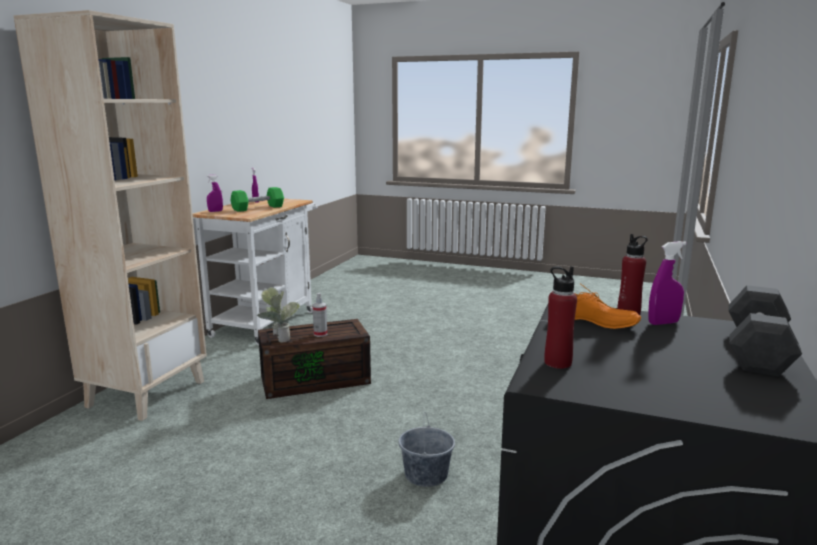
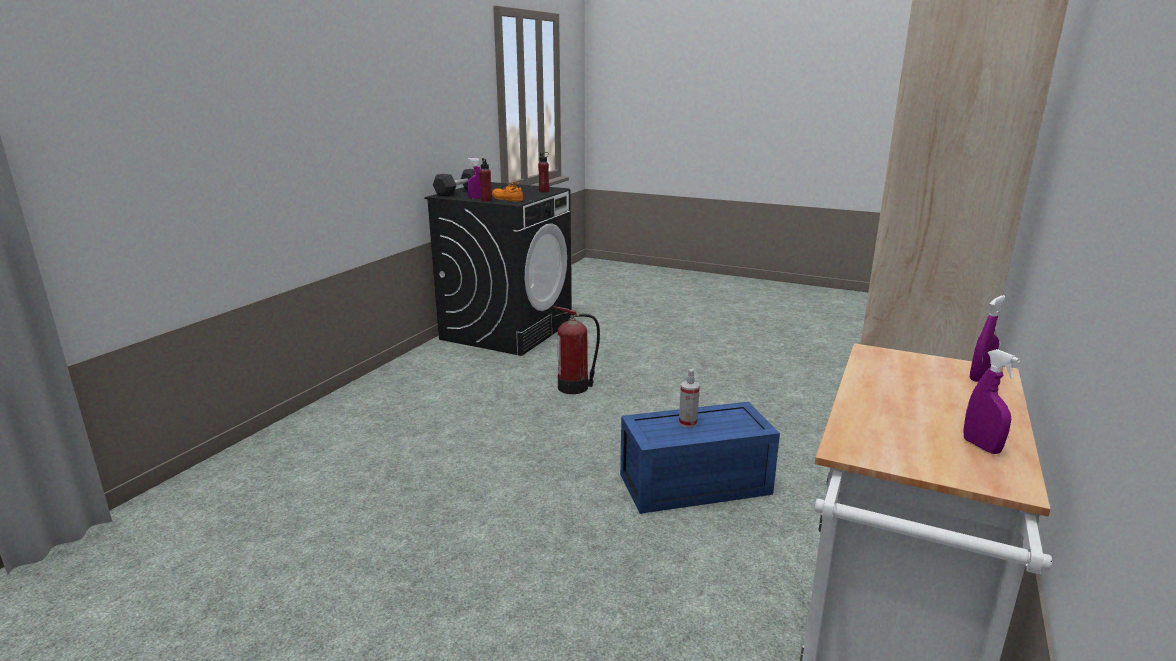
camera: 175 degrees left, 5 degrees up
(258, 208) = (903, 392): green dumbbell -> none
(279, 338) = (738, 415): potted plant -> none
(316, 379) = (693, 486): brown storage box -> blue storage box
(426, 475) = (575, 387): grey bucket -> fire extinguisher

